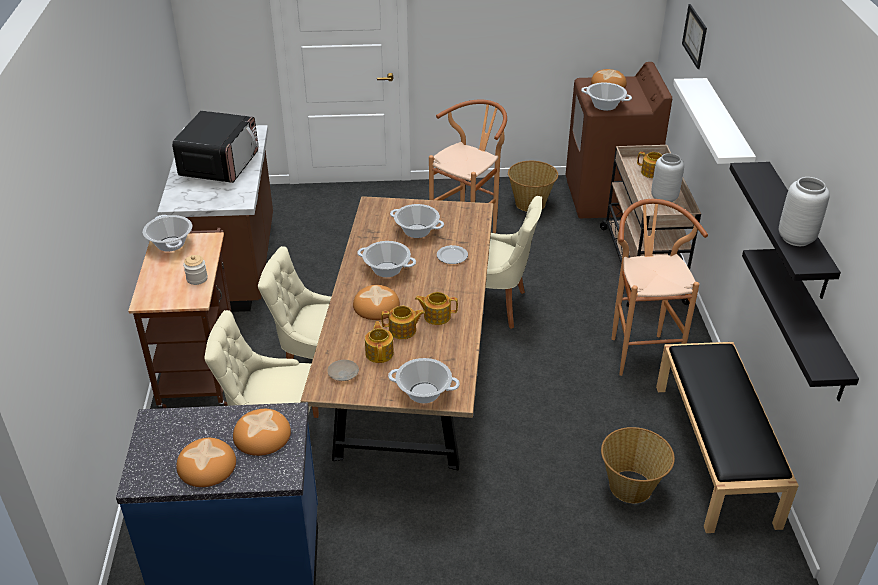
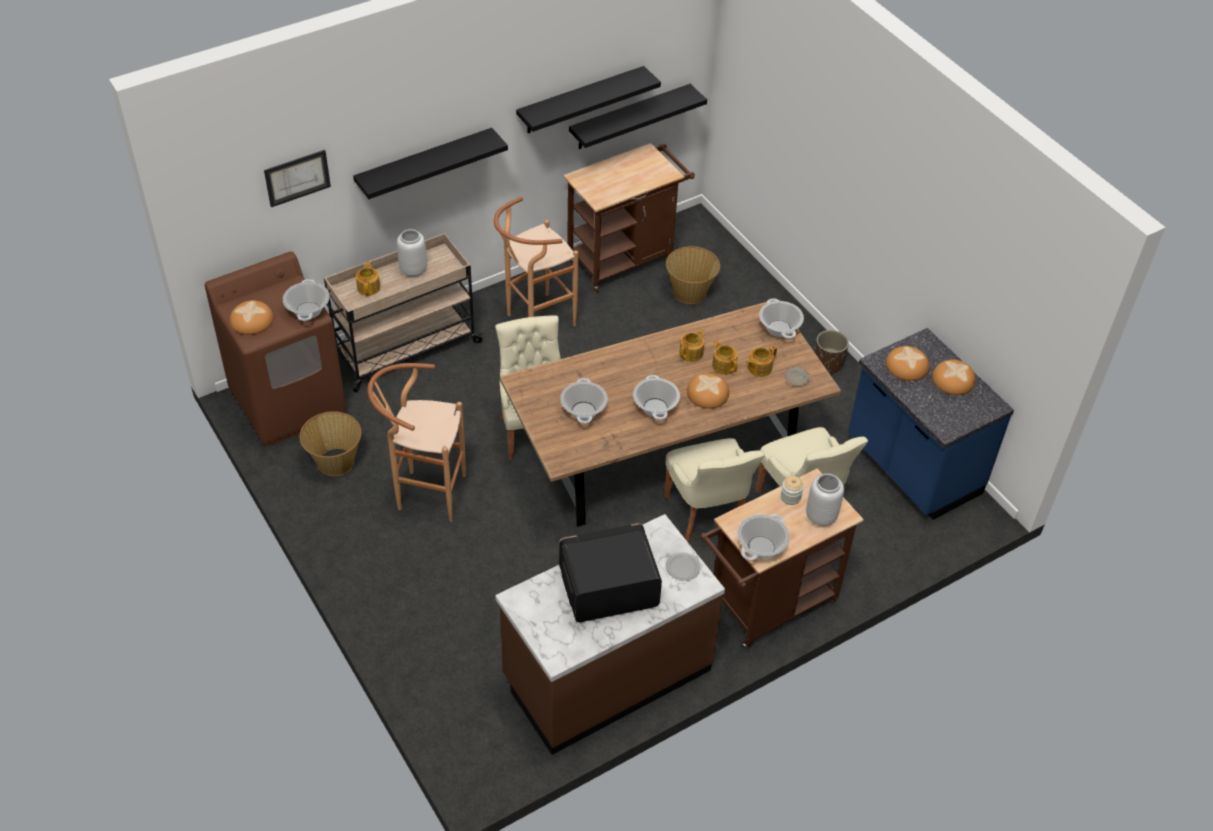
camera: 120 degrees left, 10 degrees up
(436, 316) = (691, 353): teapot -> teapot turned 120 degrees counterclockwise
(440, 562) = (827, 364): none -> brown planter
(452, 256) = (604, 373): plate -> plate (682, 567)
(716, 453) = (625, 259): black bench -> brown cart
(726, 131) = (424, 164): white shelf -> black shelf
(797, 238) = (618, 85): grey vase -> grey vase (820, 516)

